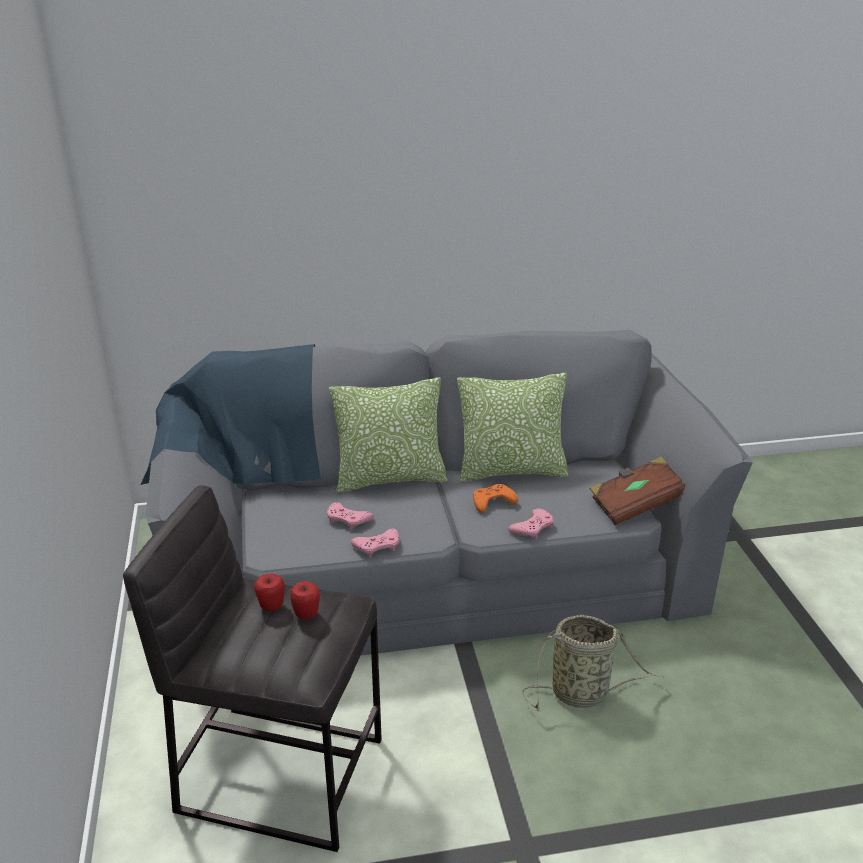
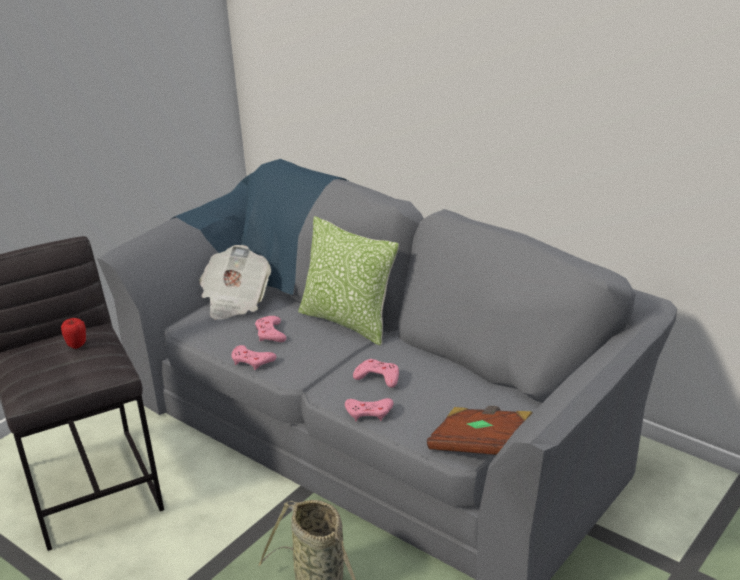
camera: 50 degrees right, 0 degrees up
(268, 511) = (235, 300): none -> newspaper
(306, 614) = (81, 360): apple -> none
(492, 501) = (378, 377): orange game controller -> pink game controller
(511, 471) = (442, 364): pillow -> none

